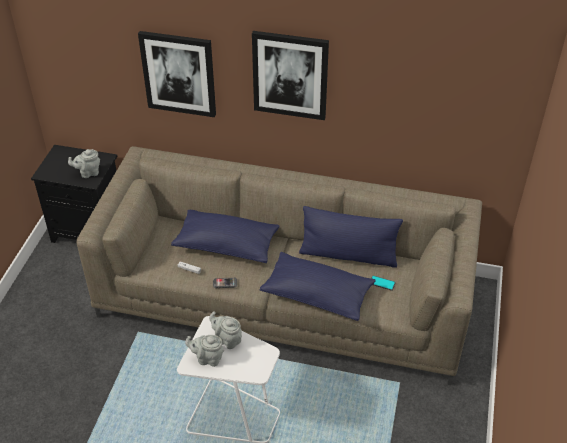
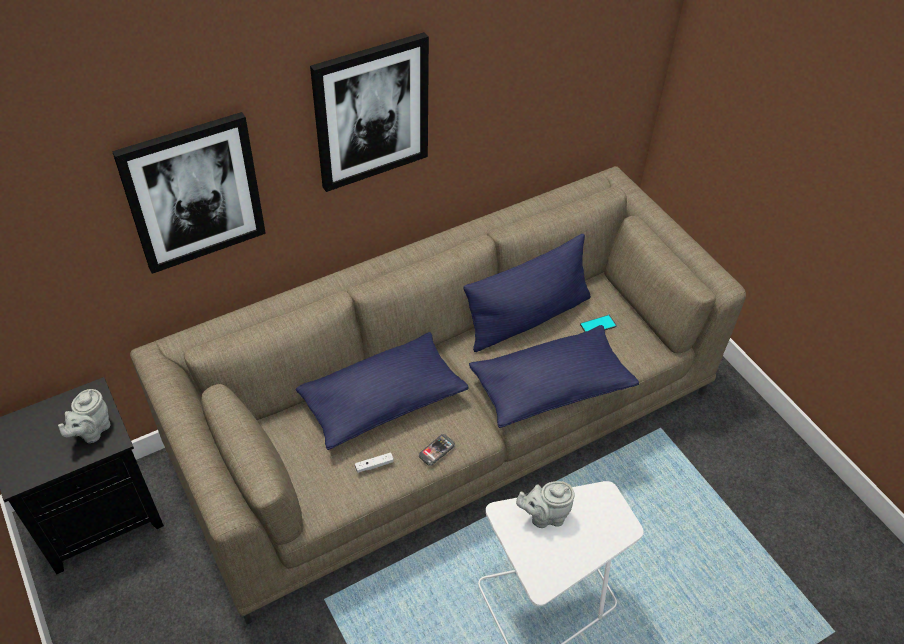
camera: 45 degrees left, 5 degrees up
(207, 358) = (552, 558): grey teapot -> none

